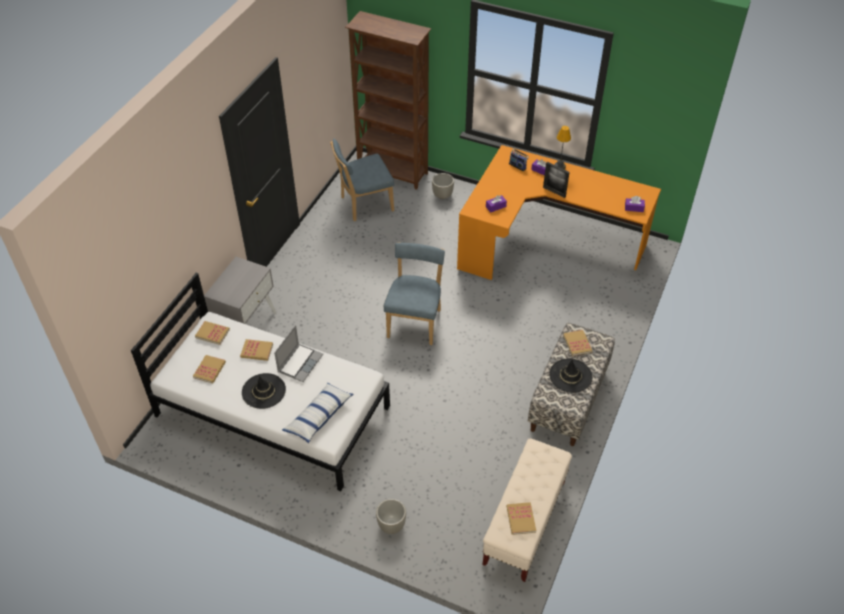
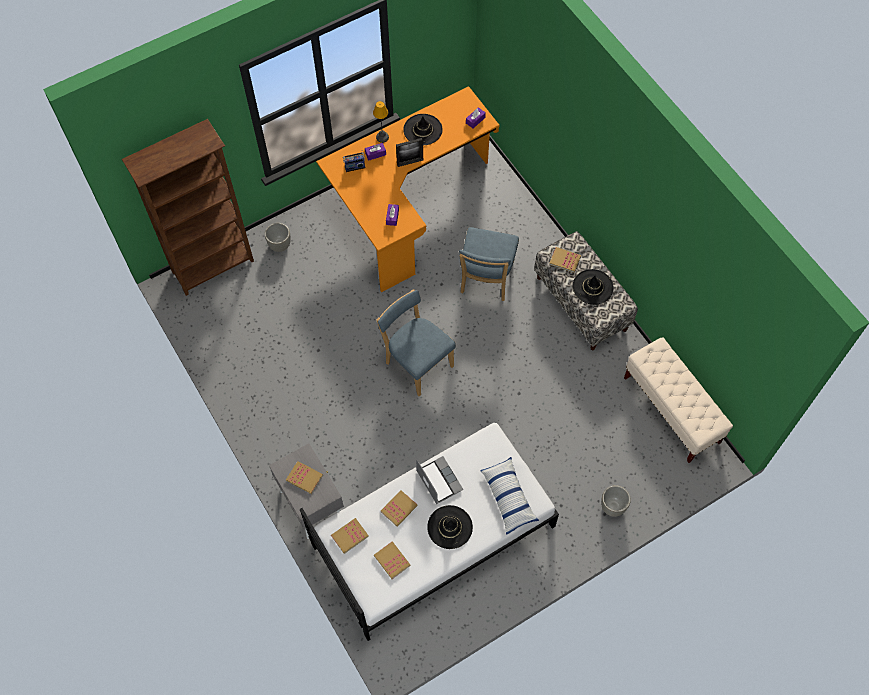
camera: 55 degrees left, 15 degrees up
(364, 204) = (236, 317): blue chair -> blue chair (486, 279)
(521, 519) = (699, 409): book -> book (304, 478)
(591, 184) = (423, 130): none -> black hat

